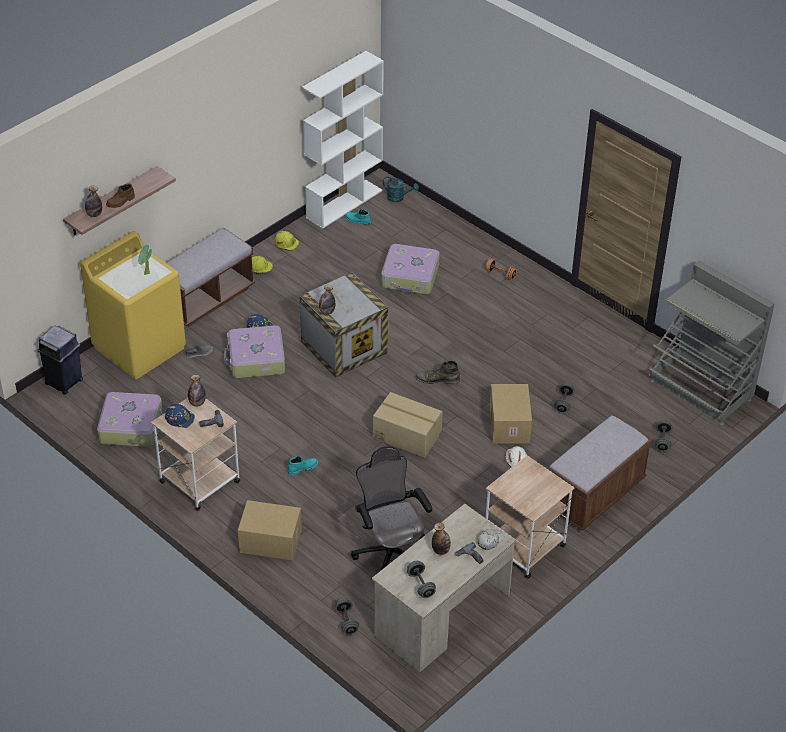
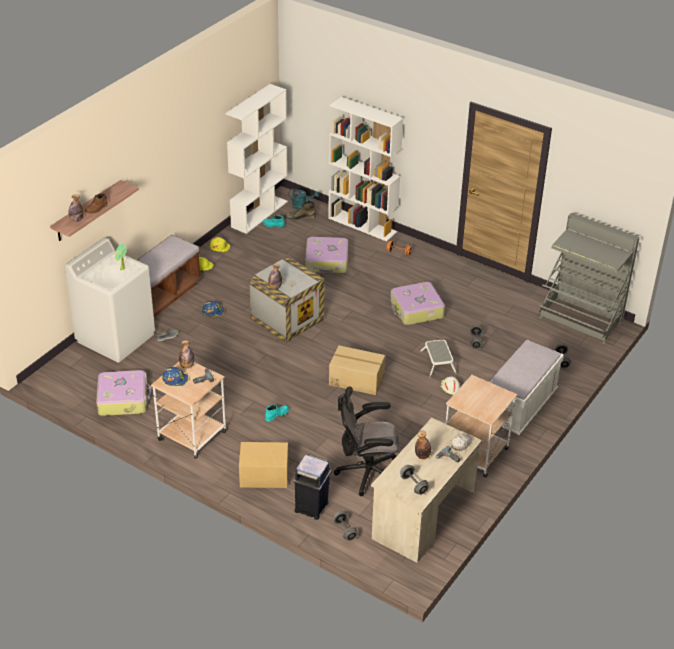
camera: 10 degrees left, 5 degrees down
(64, 382) = (57, 371): blue trash can -> blue trash can (312, 507)
(140, 347) = (116, 337): yellow washing machine -> white washing machine
(256, 359) = (216, 336): suitcase -> suitcase (416, 310)
(390, 555) = (368, 473): office chair -> office chair turned 60 degrees counterclockwise
(437, 379) = (369, 335): green boot -> green boot (299, 217)
(466, 232) = (363, 225): none -> white bookcase
(510, 425) = (437, 362): cardboard box -> grey step ladder
(595, 494) = (520, 407): brown bench -> white bench

